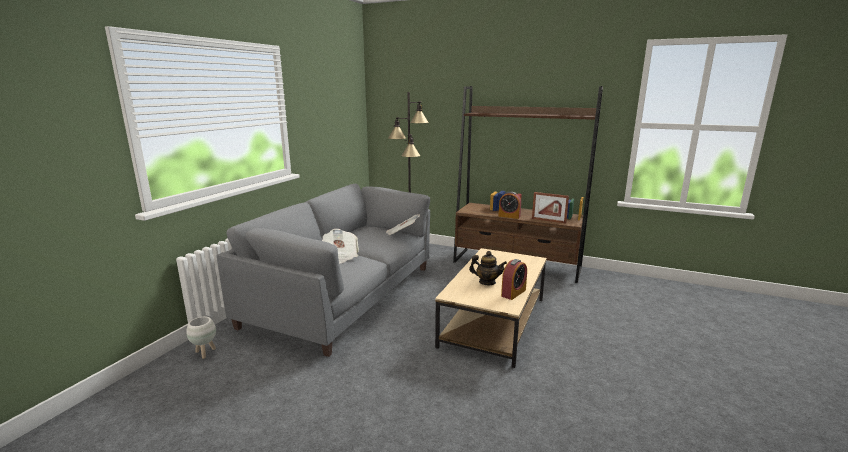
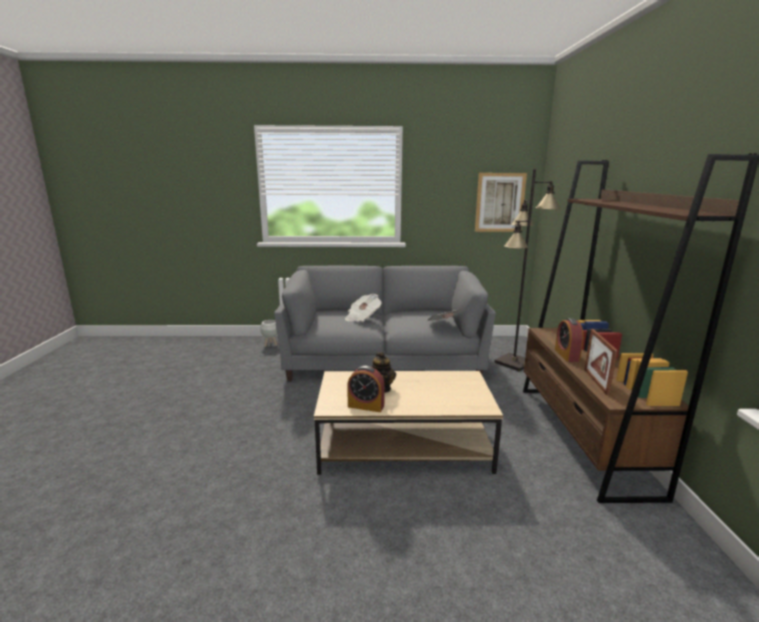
camera: 65 degrees right, 0 degrees up
(348, 122) = (500, 202): none -> picture

